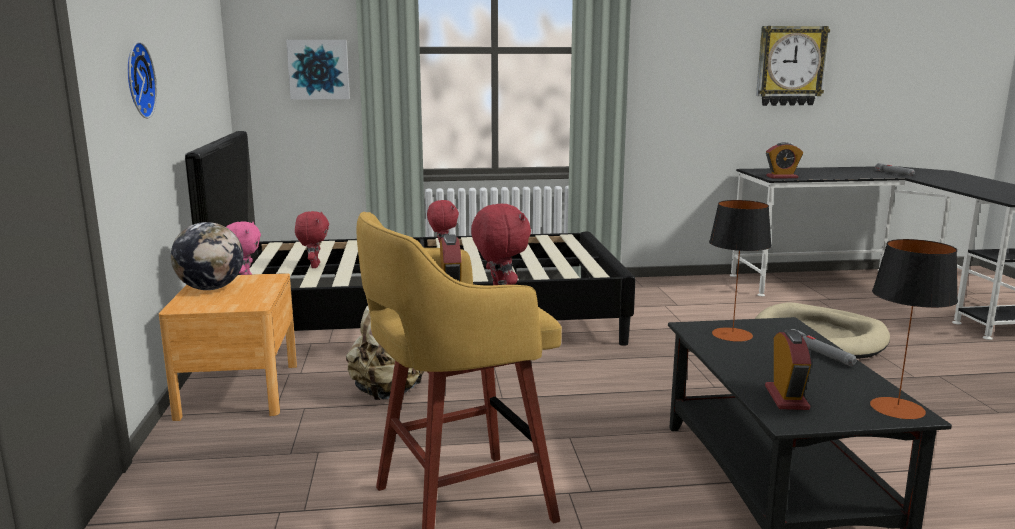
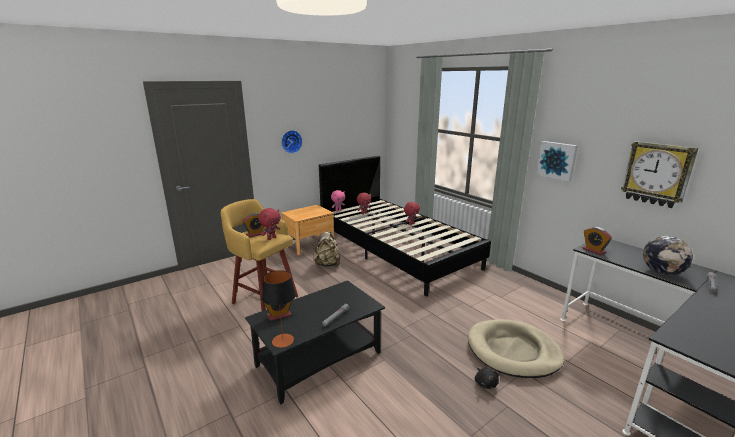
camera: 60 degrees right, 5 degrees up
(211, 288) = (307, 209): globe -> globe (661, 272)
(319, 69) = (410, 134): picture -> picture (557, 160)
(732, 335) = (343, 295): table lamp -> none
(887, 373) = (485, 383): none -> black plush toy

